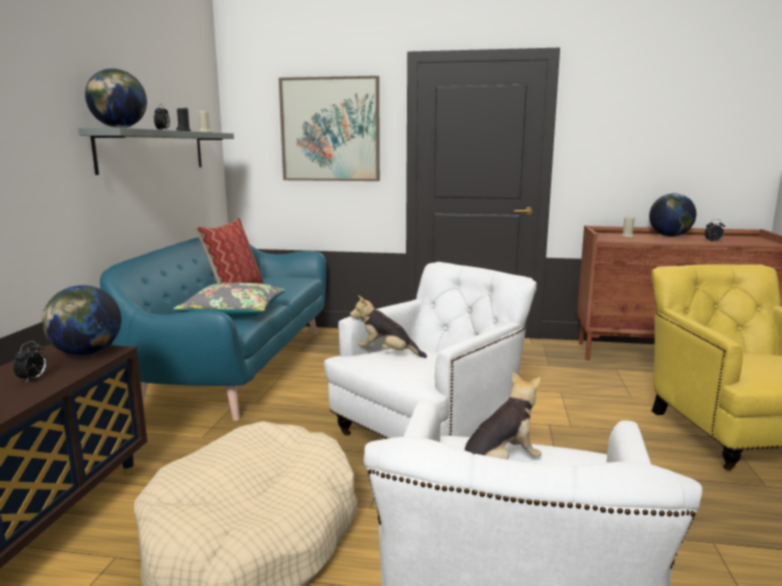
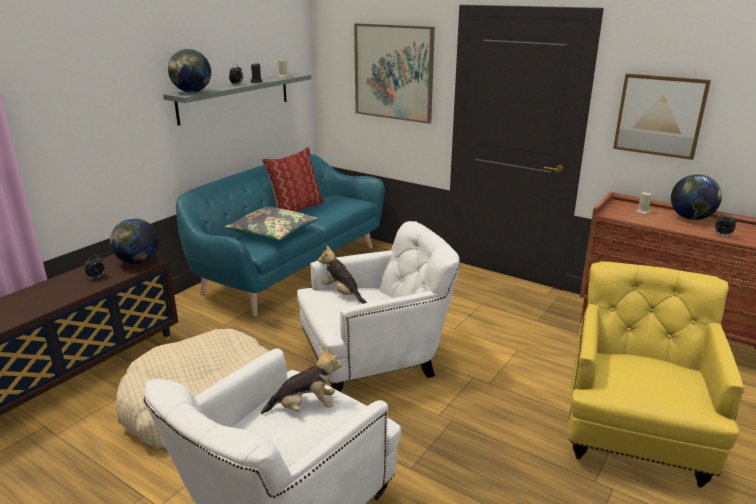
camera: 25 degrees right, 10 degrees up
(622, 145) = (660, 115): none -> picture

